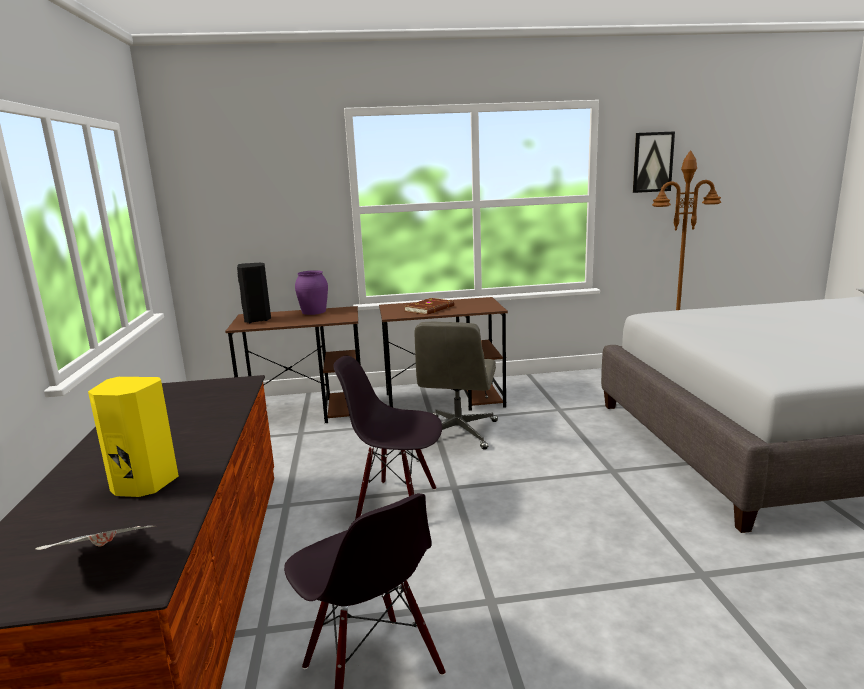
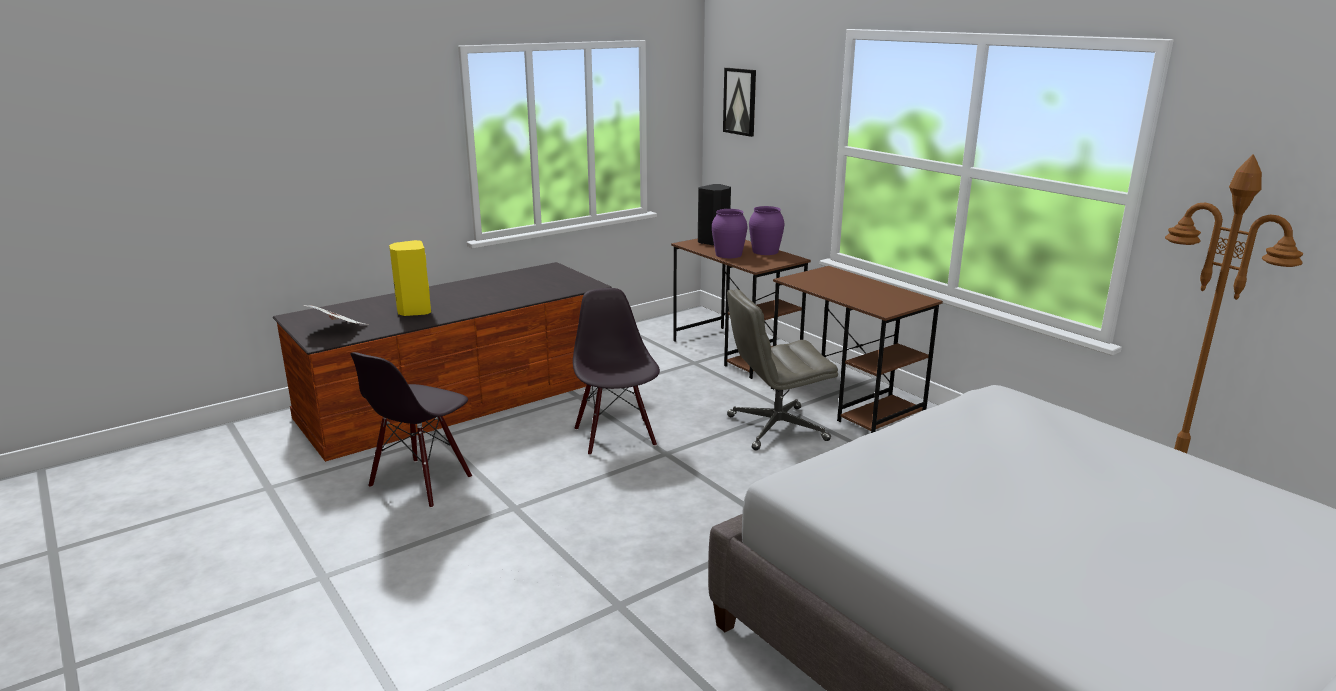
camera: 60 degrees right, 5 degrees up
(298, 320) = (728, 254): none -> purple vase
(430, 309) = (841, 286): brown book -> none
(652, 162) = (1260, 161): picture -> picture (740, 101)

